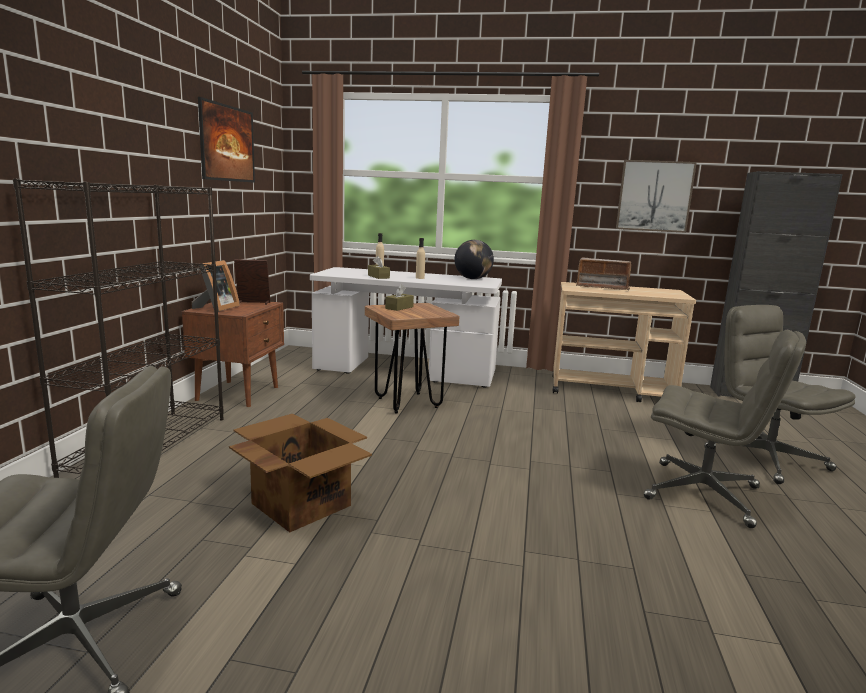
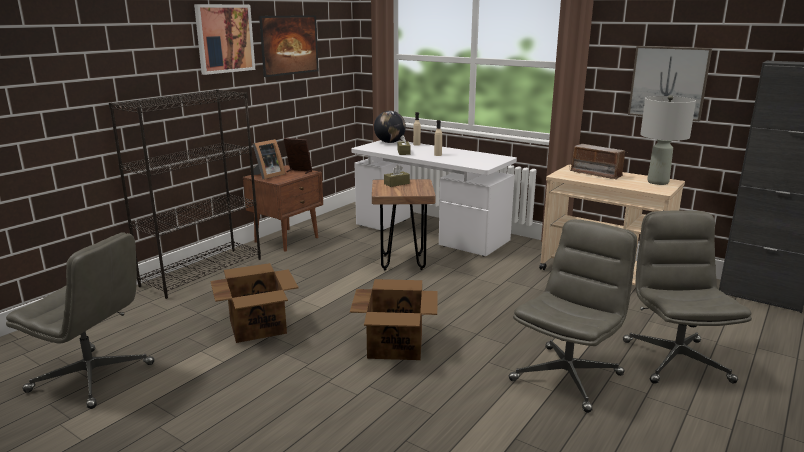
camera: 25 degrees right, 5 degrees up
(161, 117) = (224, 38): none -> picture
(472, 279) = (486, 157): globe -> globe (390, 142)
(500, 494) = (395, 345): none -> cardboard box
(663, 291) = (657, 182): none -> grey table lamp
(704, 493) = (566, 376): grey office chair -> grey office chair turned 105 degrees counterclockwise

